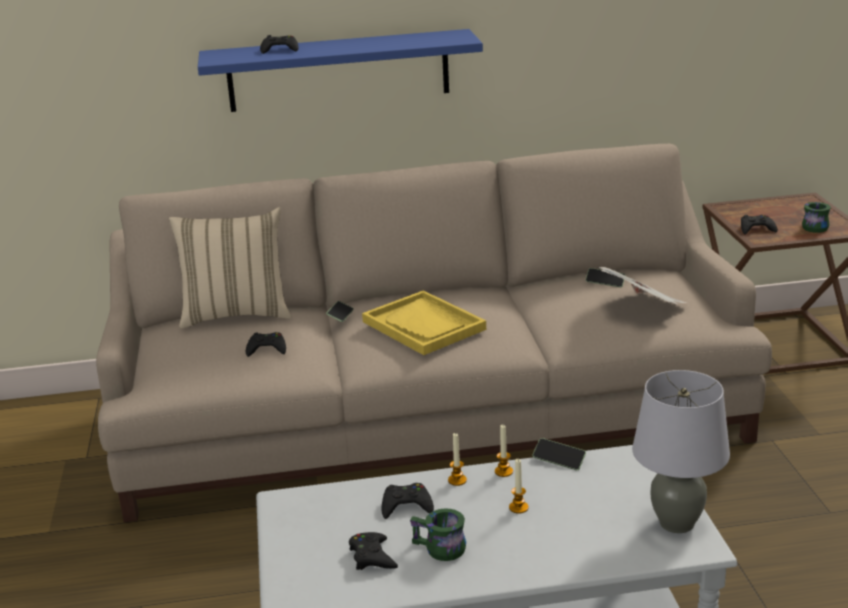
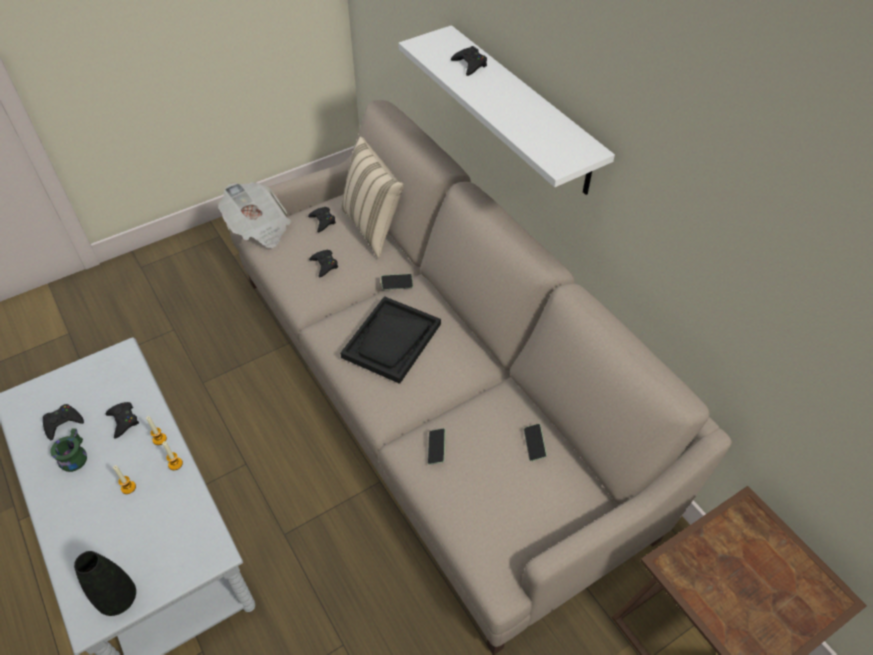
camera: 65 degrees right, 25 degrees up
(338, 71) = (522, 110): blue shelf -> white shelf
(424, 325) = (392, 341): yellow tray -> black tray
(559, 460) = (197, 495): phone -> phone (436, 449)
(642, 308) = (491, 489): newspaper -> newspaper (258, 228)
(676, 523) = (118, 599): grey table lamp -> black vase
(756, 229) = (699, 555): black game controller -> black game controller (322, 221)
(812, 226) = (741, 616): green mug -> none

